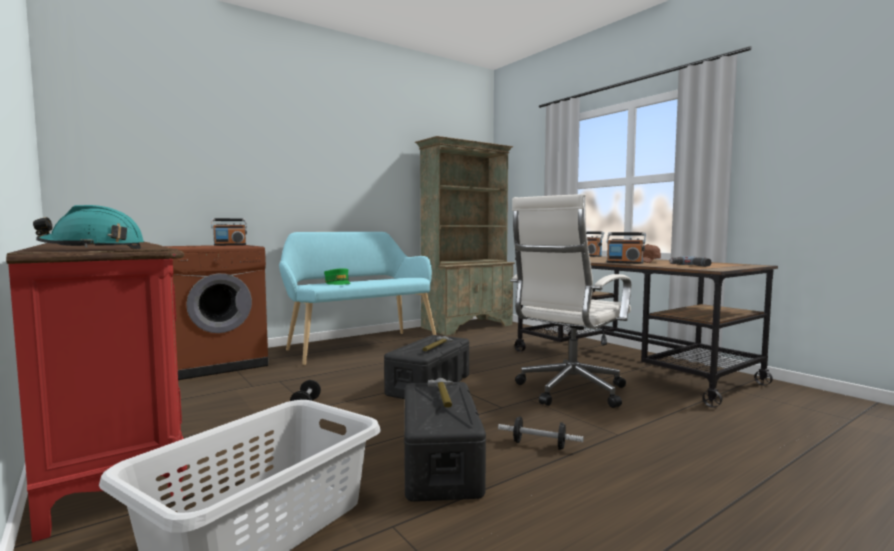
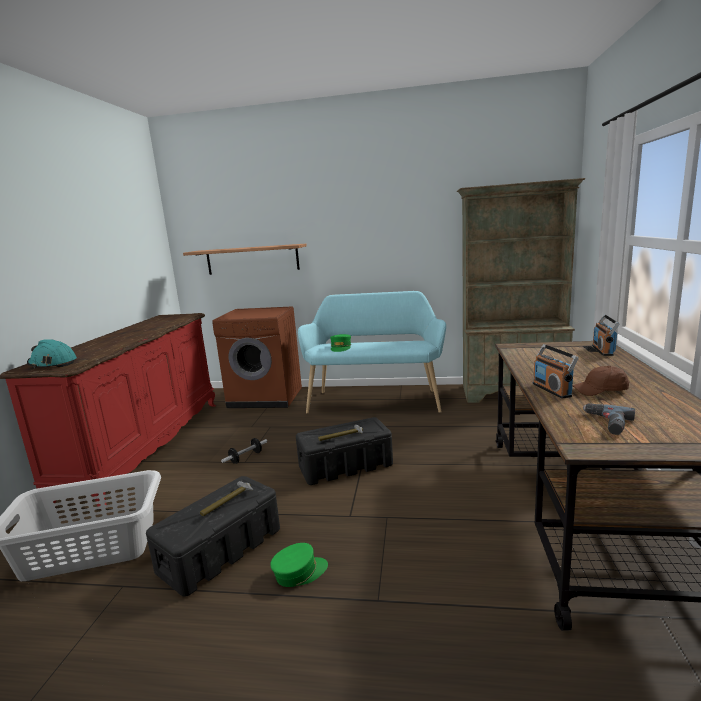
camera: 45 degrees right, 10 degrees up
(189, 182) = (252, 259): none -> shelf
(230, 245) = (276, 308): radio -> none
(539, 445) = (299, 572): dumbbell -> green cap
(568, 392) = (439, 524): white office chair -> none

